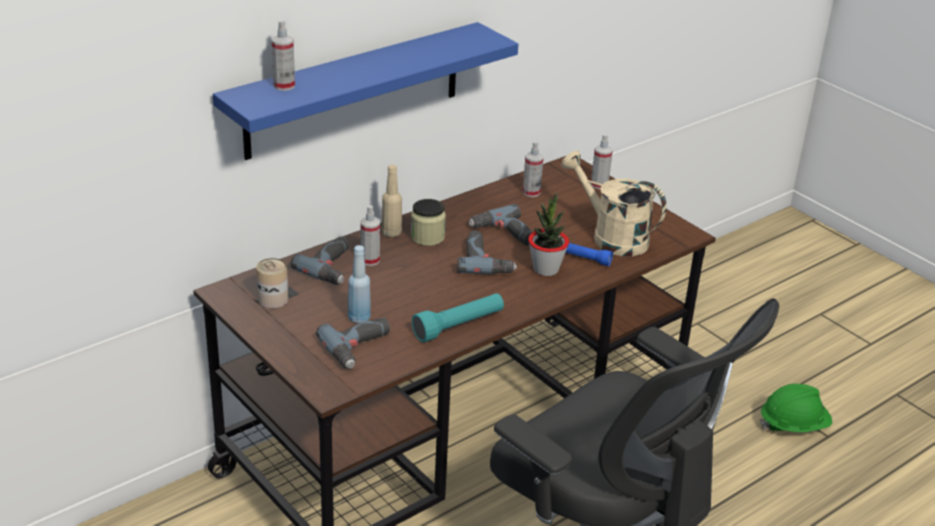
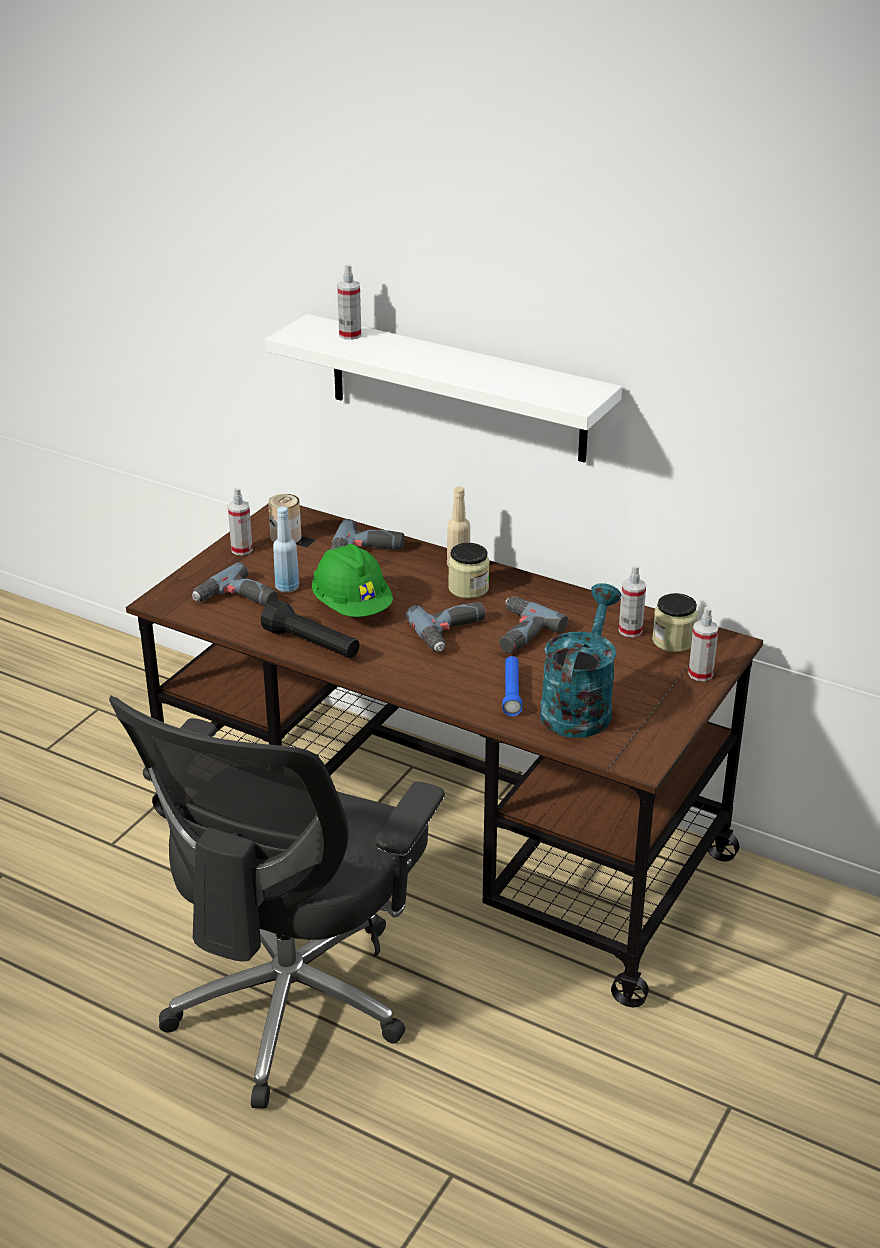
camera: 70 degrees right, 0 degrees up
(354, 90) = (457, 388): blue shelf -> white shelf
(370, 260) = (395, 567): spray bottle -> spray bottle (241, 549)
(459, 326) = (312, 644): turquoise flashlight -> black flashlight
(545, 269) = (466, 674): potted plant -> none
(554, 182) = (673, 641): none -> jar
(611, 237) = (579, 705): beige watering can -> turquoise watering can
(793, 425) = (685, 1138): green hard hat -> green hard hat (352, 606)

